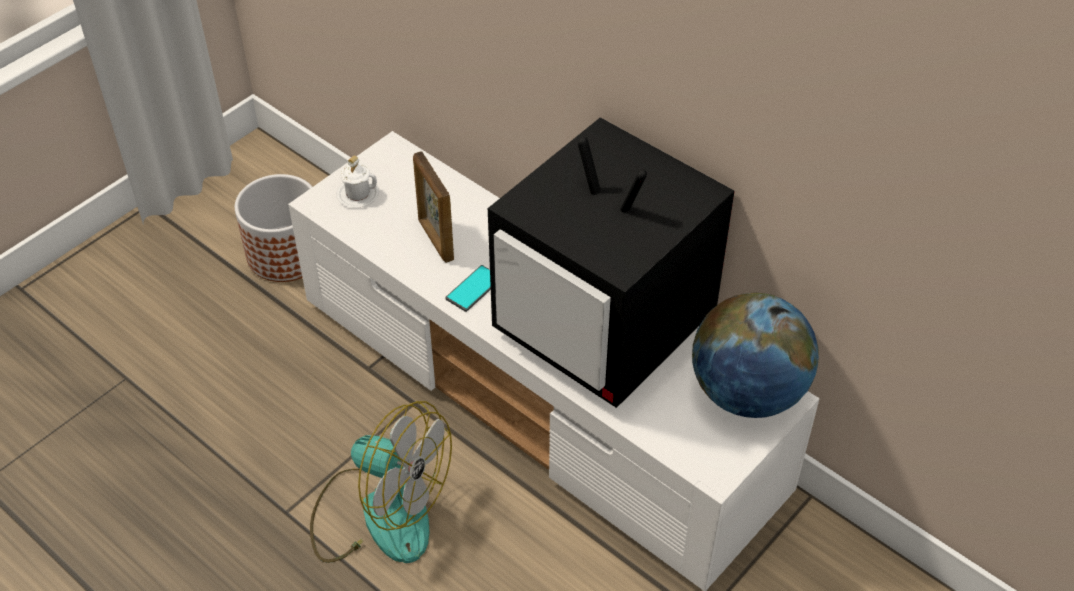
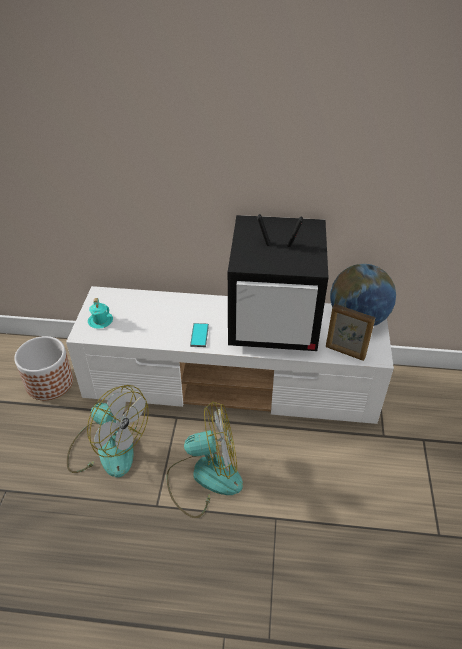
camera: 35 degrees left, 5 degrees down
(288, 393) = (107, 447): none -> fan
(358, 194) = (100, 321): white mug -> turquoise mug
(435, 240) = (160, 323): picture frame -> picture frame (345, 352)

